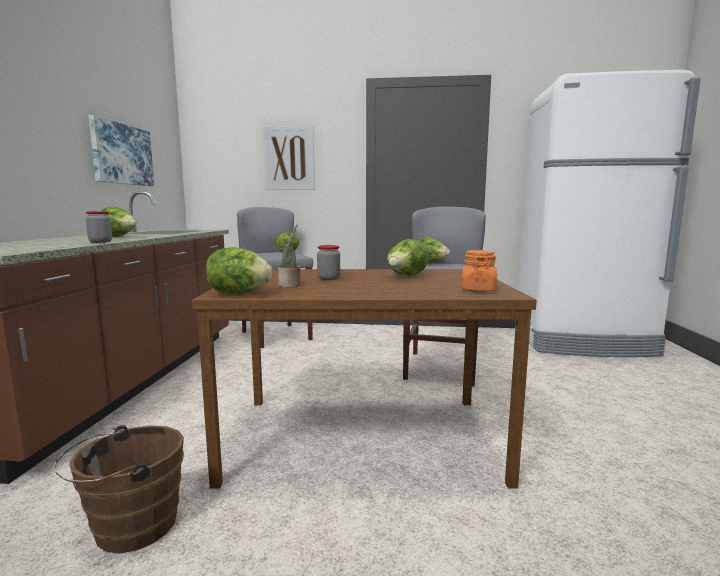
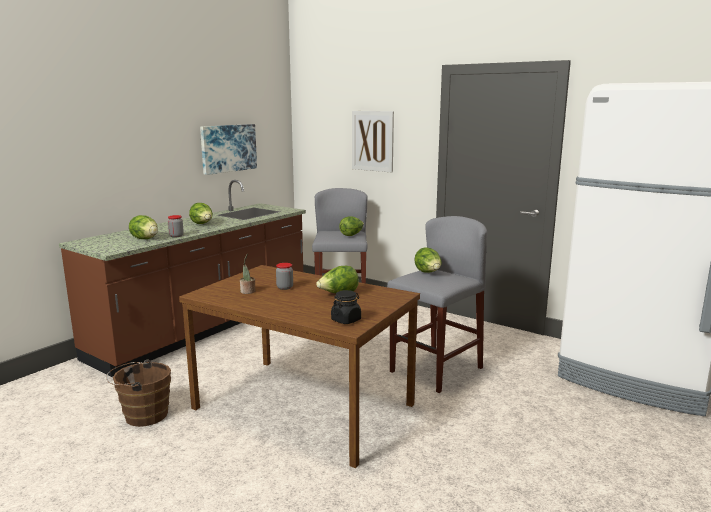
camera: 30 degrees right, 5 degrees up
(239, 293) = (207, 295): lettuce -> lettuce (145, 239)
(478, 290) = (346, 320): orange jar -> black jar

